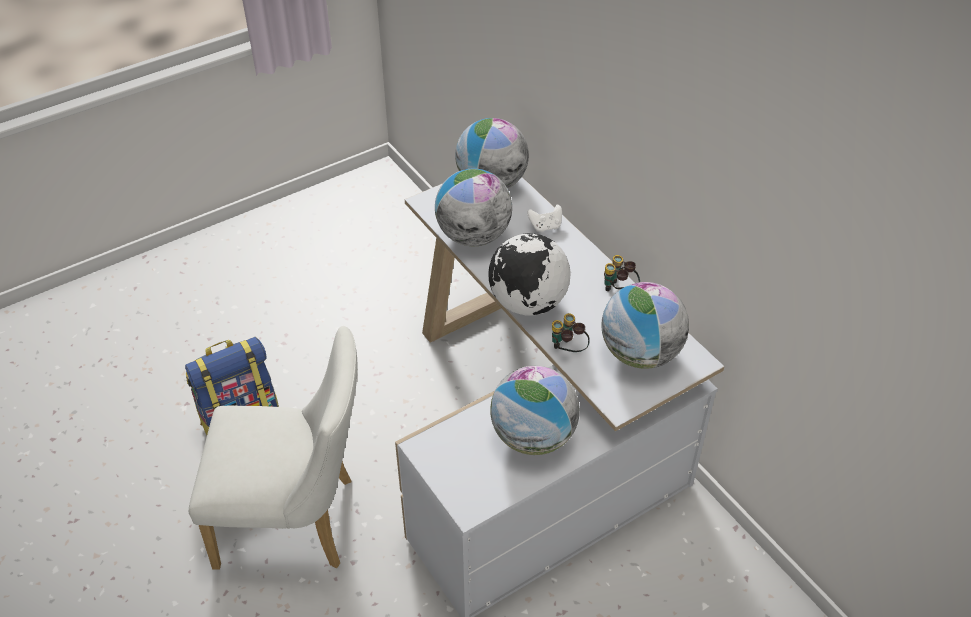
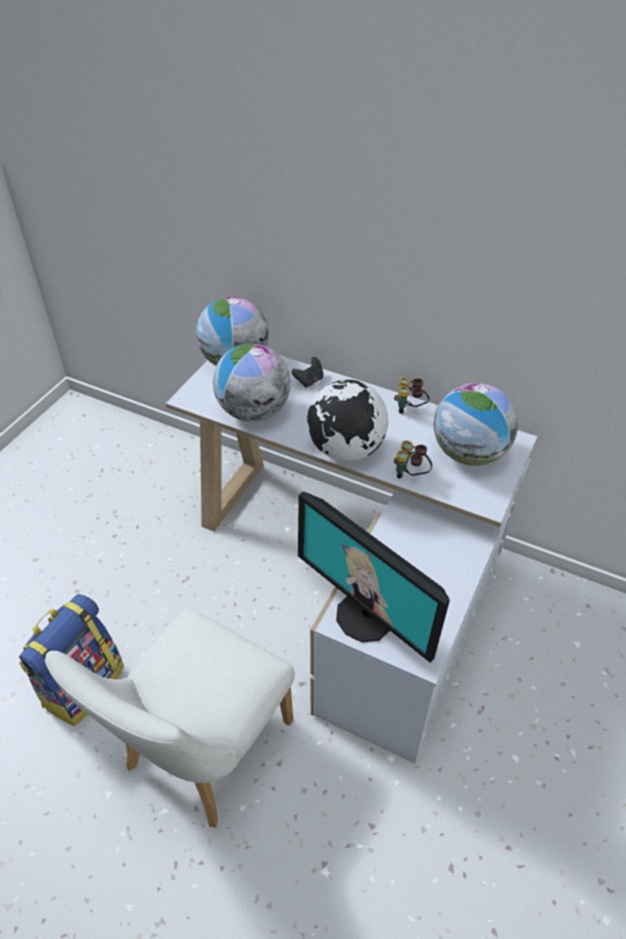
camera: 30 degrees left, 0 degrees up
(297, 521) = (201, 753): white chair -> white chair turned 150 degrees clockwise
(446, 453) = (365, 617): none -> monitor
(533, 437) = (426, 565): globe -> none
(545, 226) = (309, 381): white game controller -> black game controller

